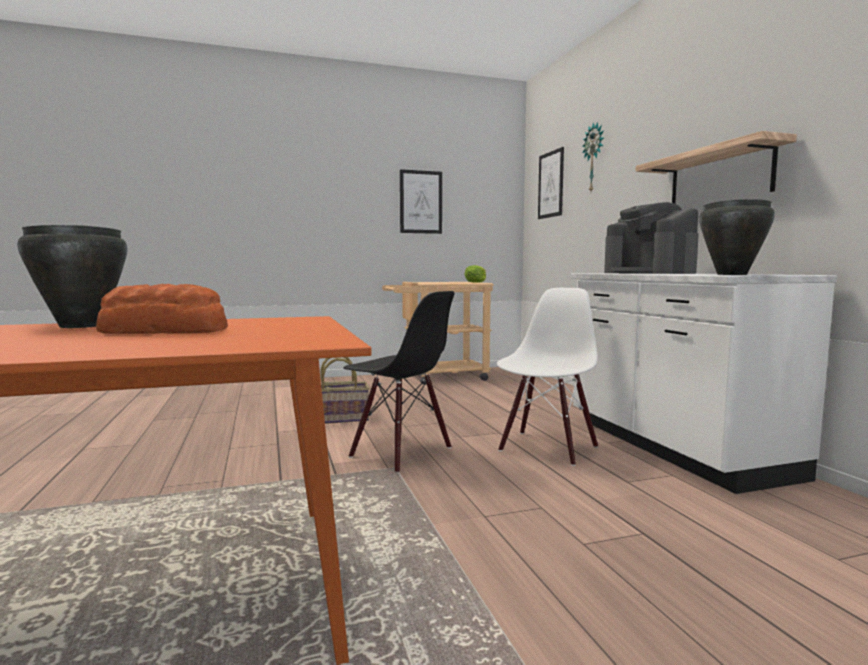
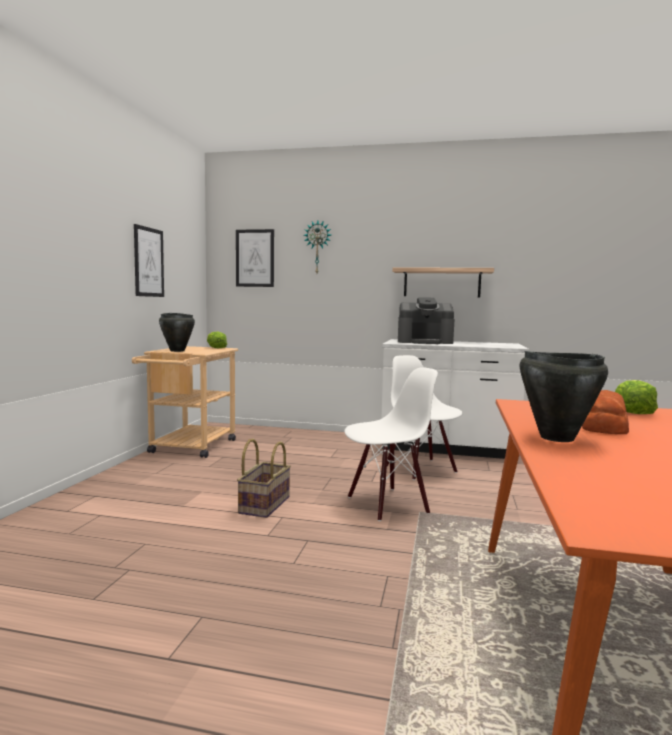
camera: 60 degrees left, 0 degrees up
(296, 335) = (633, 411): none -> lettuce
(400, 453) = (387, 504): black chair -> white chair
(732, 274) = (511, 346): black cooking pot -> black cooking pot (177, 351)

